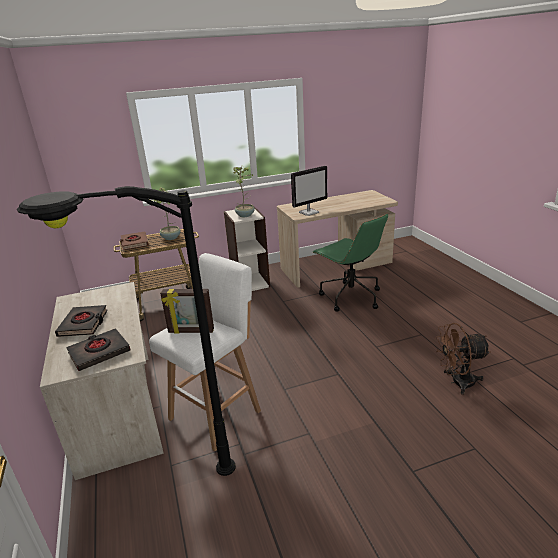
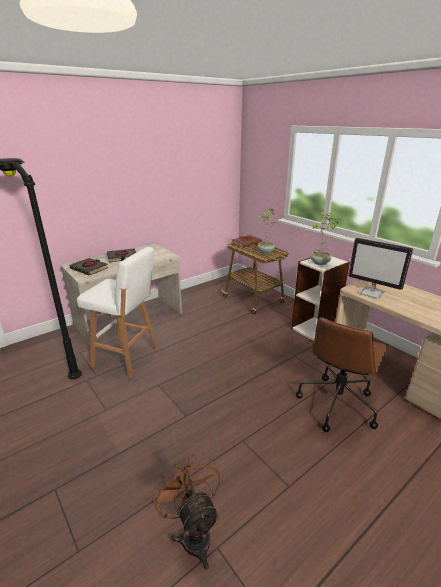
camera: 70 degrees right, 0 degrees up
(191, 331) = (109, 287): picture frame -> none
(350, 297) = (337, 403): green office chair -> brown office chair

